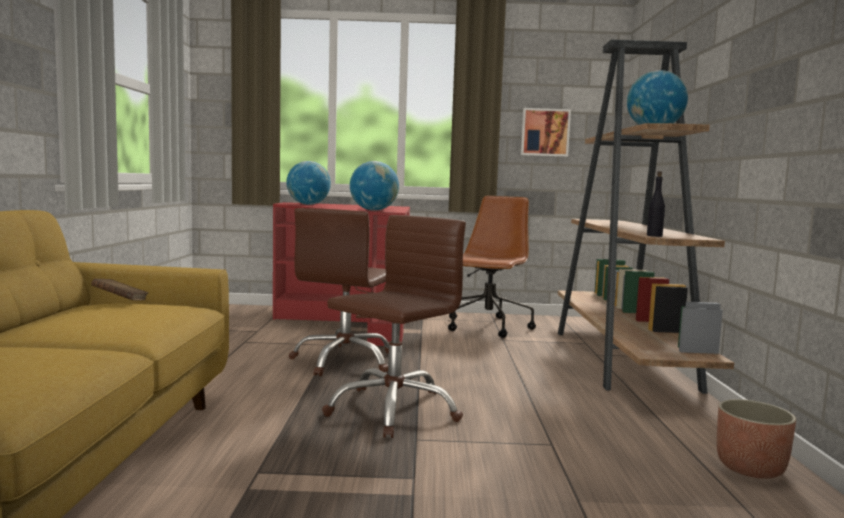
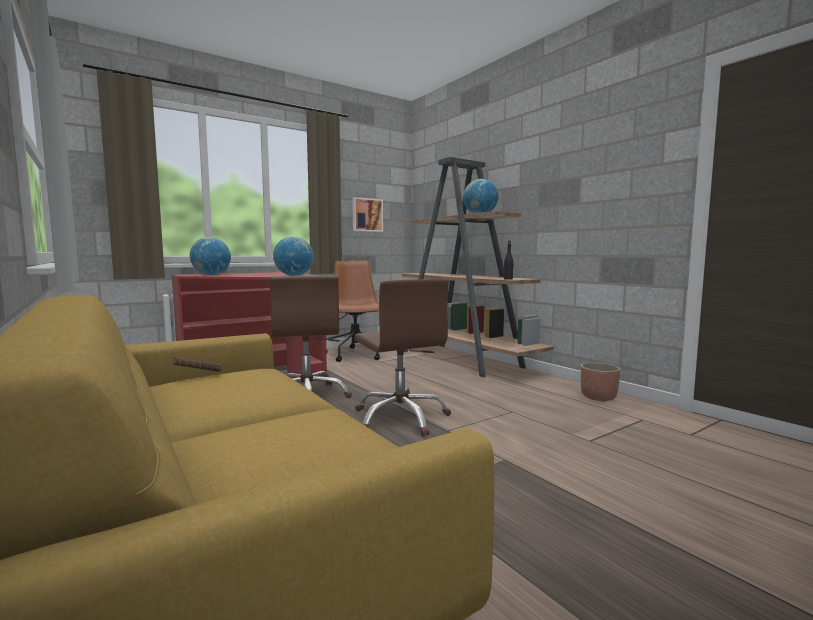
camera: 35 degrees left, 0 degrees up
(393, 409) = (401, 418): brown office chair -> brown office chair turned 150 degrees clockwise

